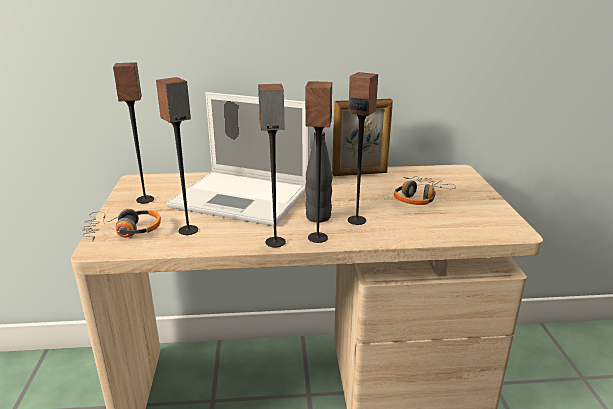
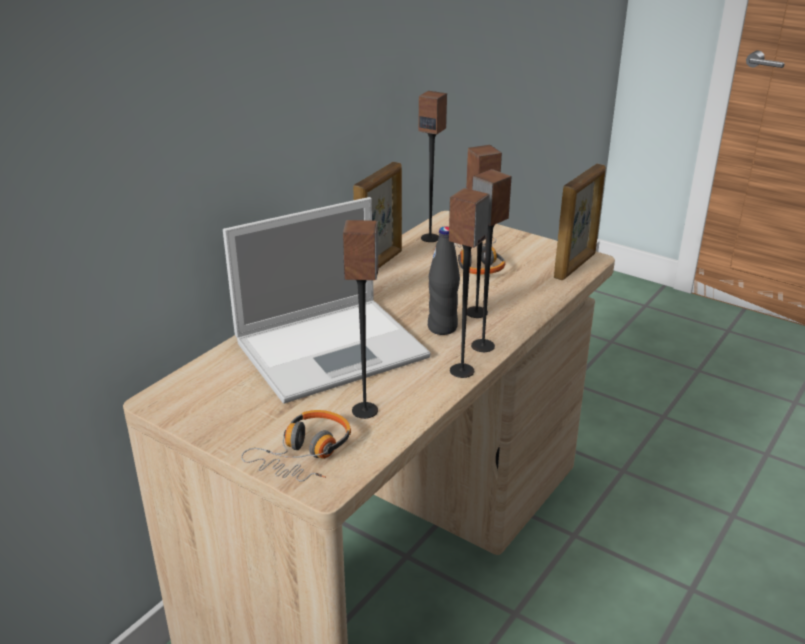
camera: 50 degrees left, 5 degrees up
(145, 199) = (235, 412): speaker -> speaker (430, 238)
(493, 230) = (575, 266): none -> picture frame

